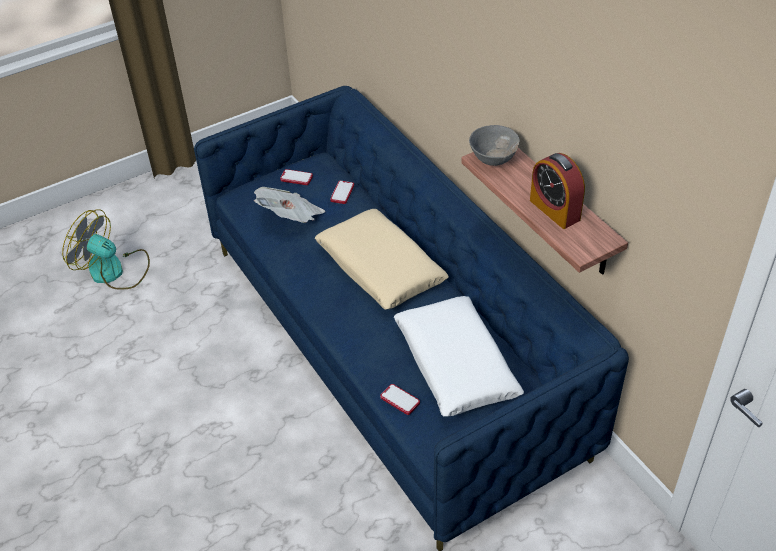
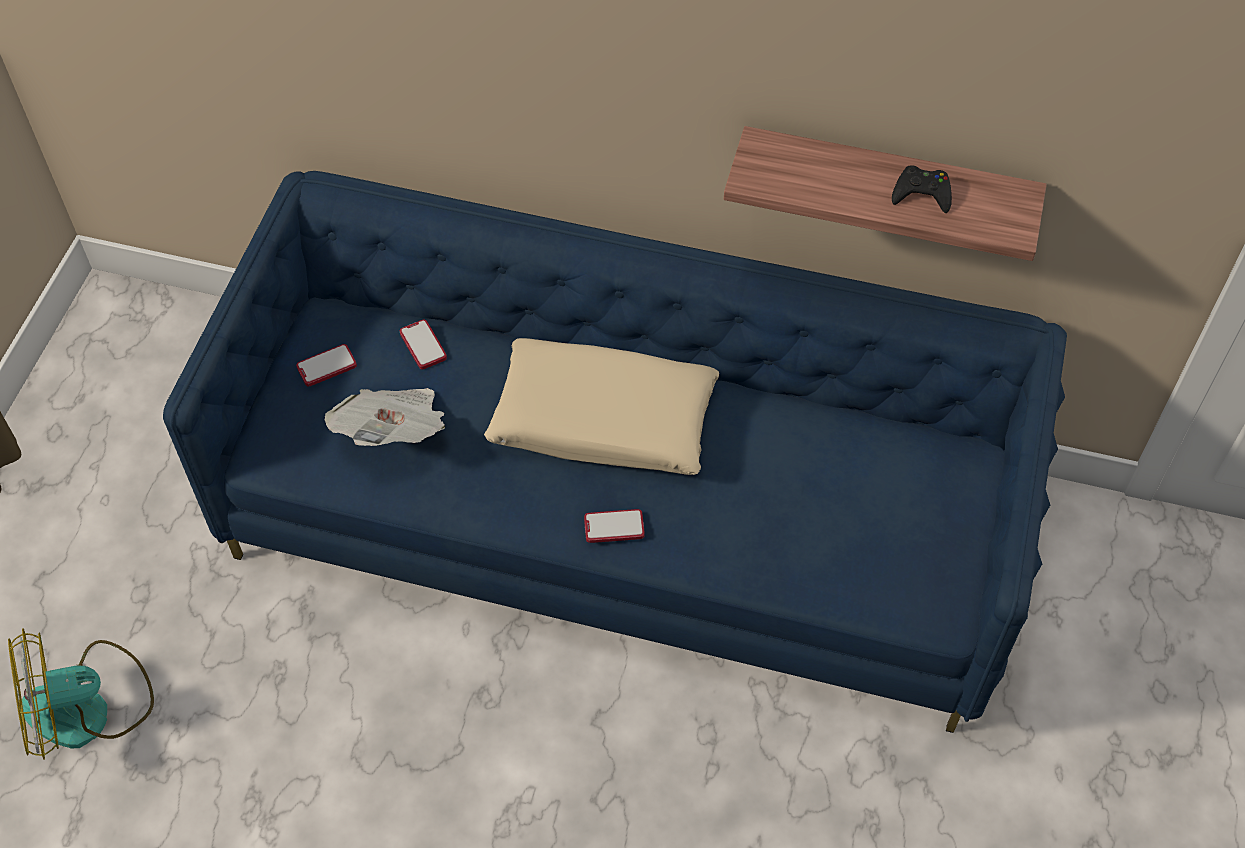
camera: 45 degrees left, 10 degrees up
(400, 400) = (826, 581): phone -> phone (614, 527)
(455, 364) = (840, 484): white pillow -> none
(493, 160) = (770, 170): grey bowl -> none
(554, 210) = (922, 194): alarm clock -> black game controller

